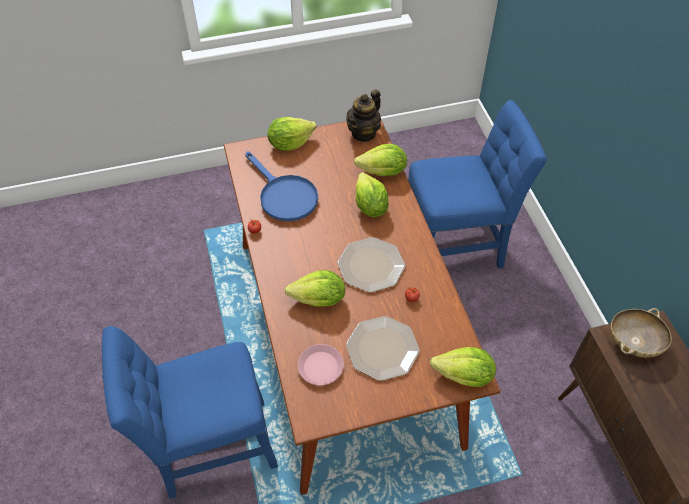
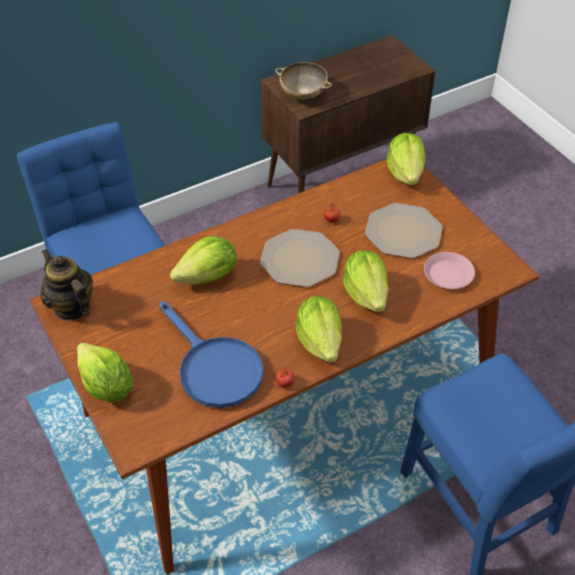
camera: 105 degrees left, 5 degrees down
(283, 196) = (213, 368): blue frying pan -> blue frying pan turned 105 degrees clockwise
(364, 133) = (71, 307): teapot -> teapot turned 150 degrees counterclockwise
(383, 172) = (145, 274): lettuce -> lettuce (320, 341)

